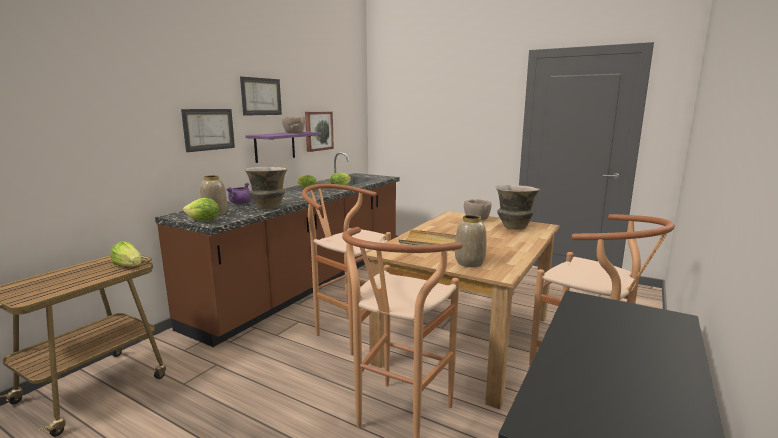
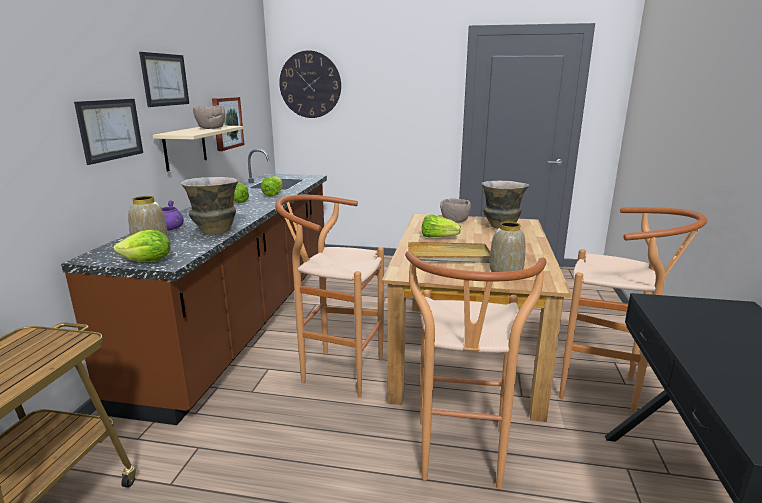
camera: 20 degrees left, 5 degrees up
(129, 266) = (66, 343): lettuce -> lettuce (438, 237)
(275, 146) = (185, 147): purple shelf -> beige shelf
(397, 103) = (310, 84): none -> wall clock

